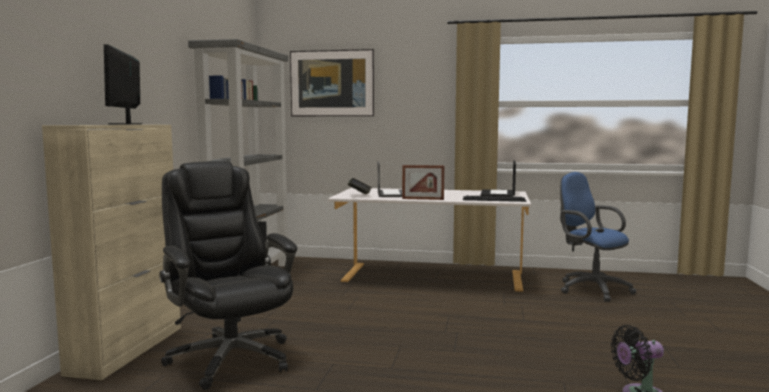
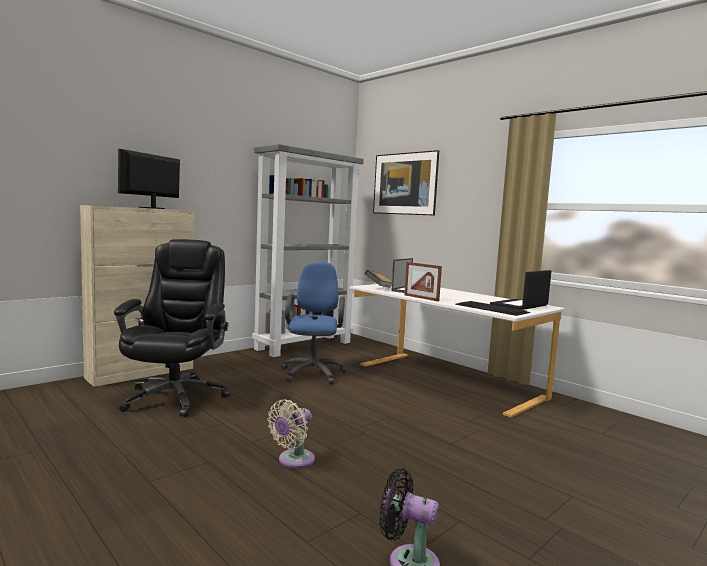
camera: 35 degrees right, 0 degrees up
(453, 369) = (293, 461): none -> beige fan
(590, 289) = (601, 438): blue office chair -> blue office chair (313, 372)

